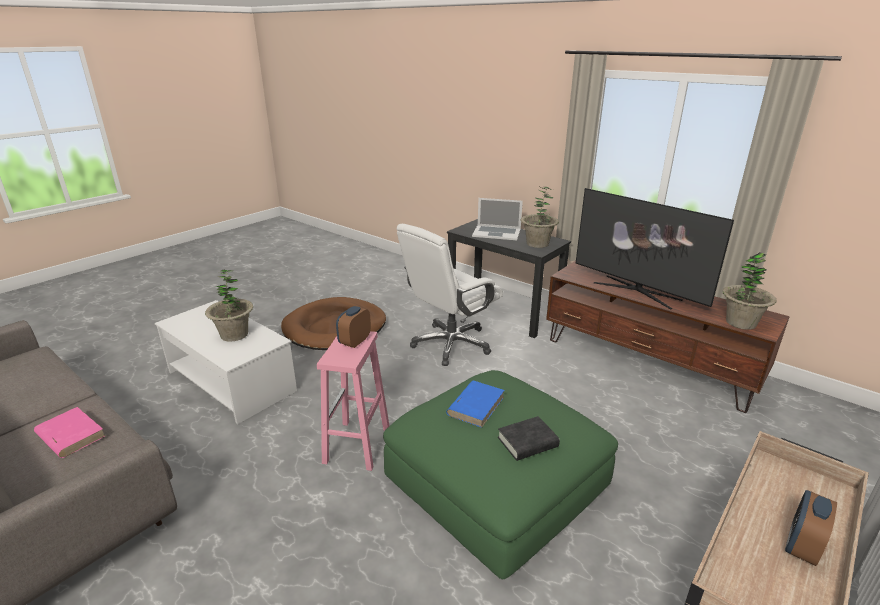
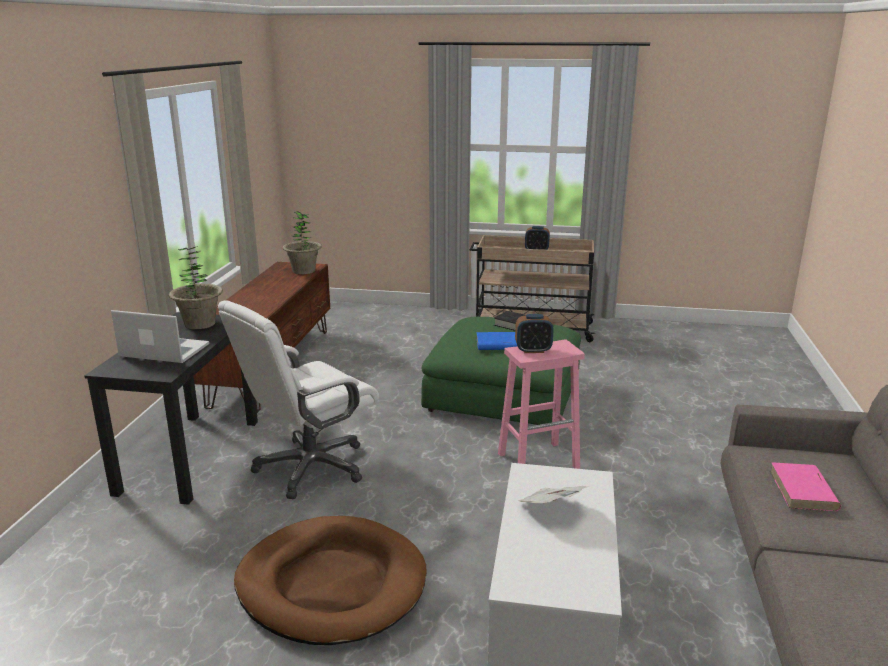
camera: 120 degrees left, 5 degrees down
(234, 335) = (551, 509): potted plant -> newspaper
(451, 344) = (310, 467): white office chair -> white office chair turned 120 degrees clockwise
(496, 233) = (164, 350): laptop -> laptop turned 60 degrees counterclockwise
(636, 291) = (265, 300): television -> none

